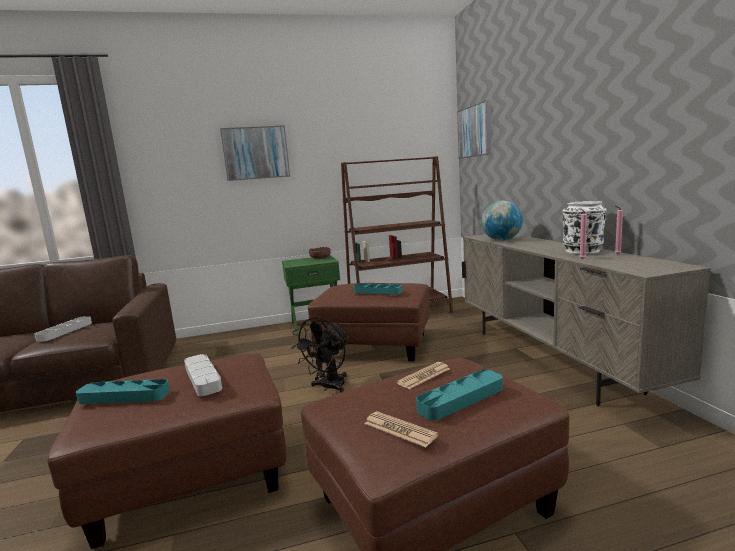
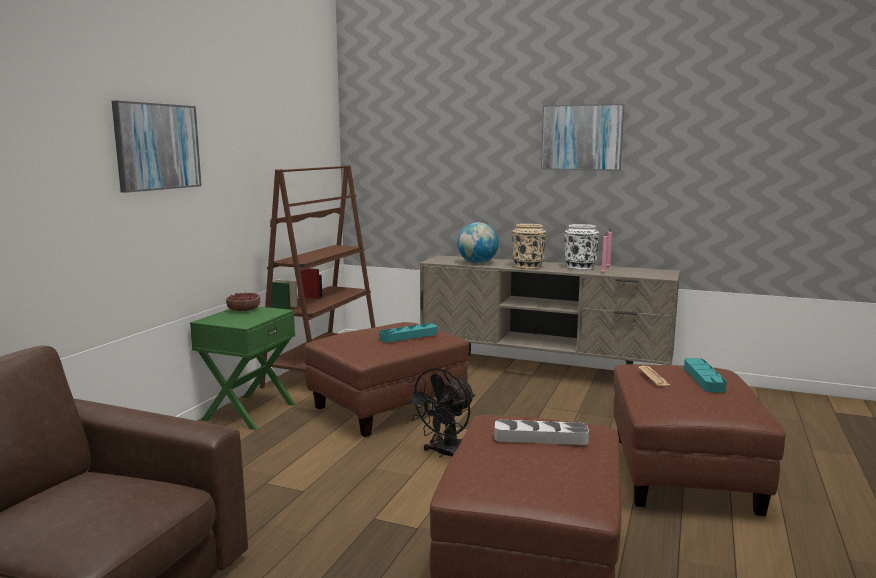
camera: 55 degrees left, 0 degrees up
(65, 331) = (71, 513): grey tray -> none
(124, 396) = (534, 475): turquoise tray -> none
(329, 387) = (445, 454): black fan -> black fan turned 60 degrees clockwise
(400, 429) = (728, 401): newspaper -> none
(475, 131) = (381, 138): picture -> picture (581, 137)
(532, 246) = (528, 266): none -> beige vase

